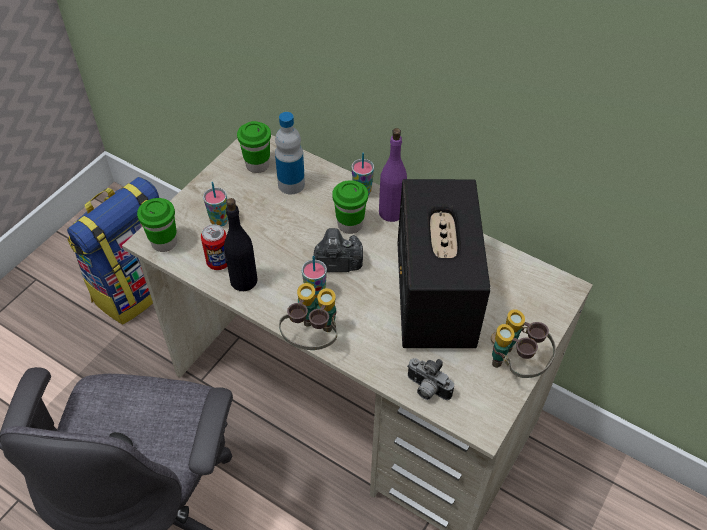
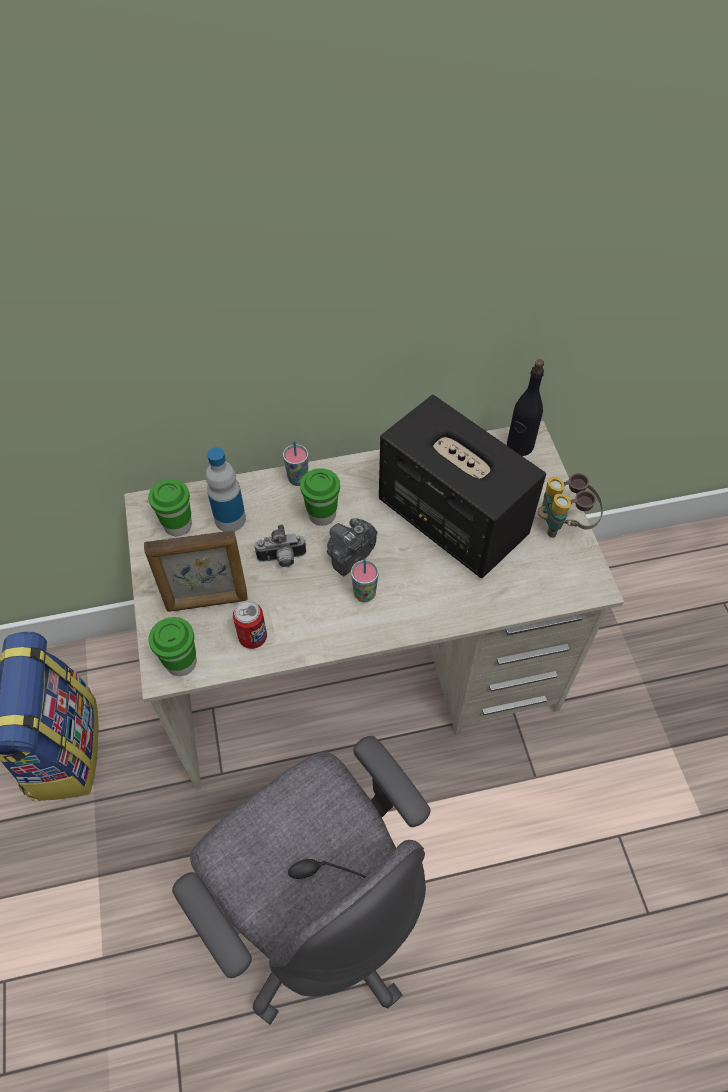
camera: 45 degrees left, 5 degrees up
(219, 221) = (207, 602): cup -> picture frame
(243, 281) = (294, 634): black bottle -> black bottle (519, 446)
(312, 338) = (406, 631): binoculars -> none
(391, 212) = (342, 478): purple bottle -> none
(426, 389) = (530, 595): camera -> camera (282, 559)

